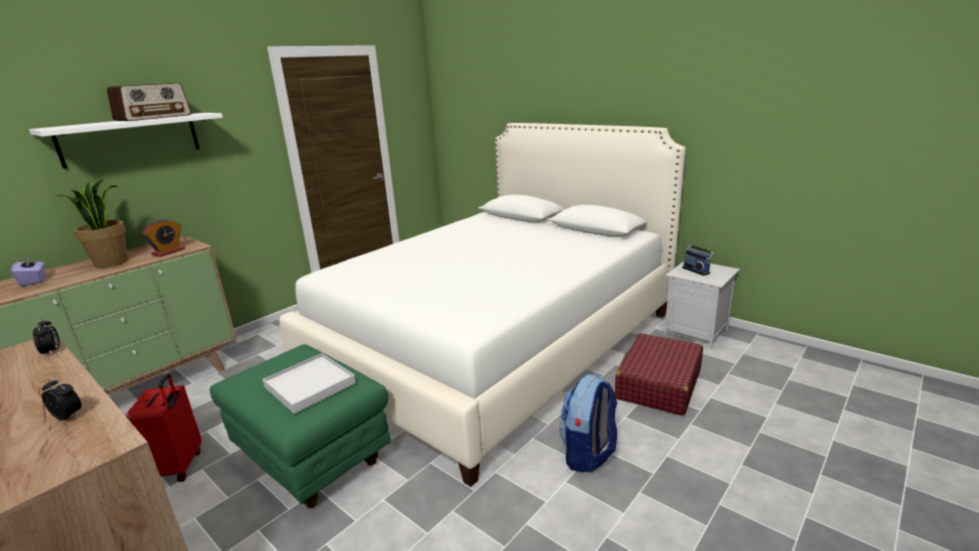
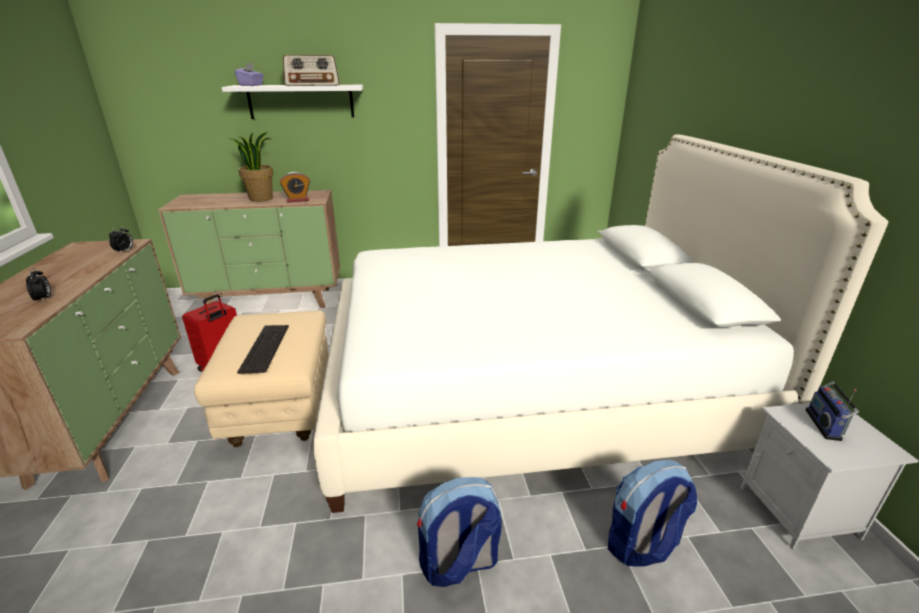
camera: 40 degrees right, 5 degrees up
(34, 281) = (213, 199): purple tissue box -> purple tissue box (251, 85)
(310, 385) = (265, 347): white tray -> keyboard
(314, 459) = (281, 409): green ottoman -> beige ottoman
(658, 384) = (642, 545): red suitcase -> backpack

